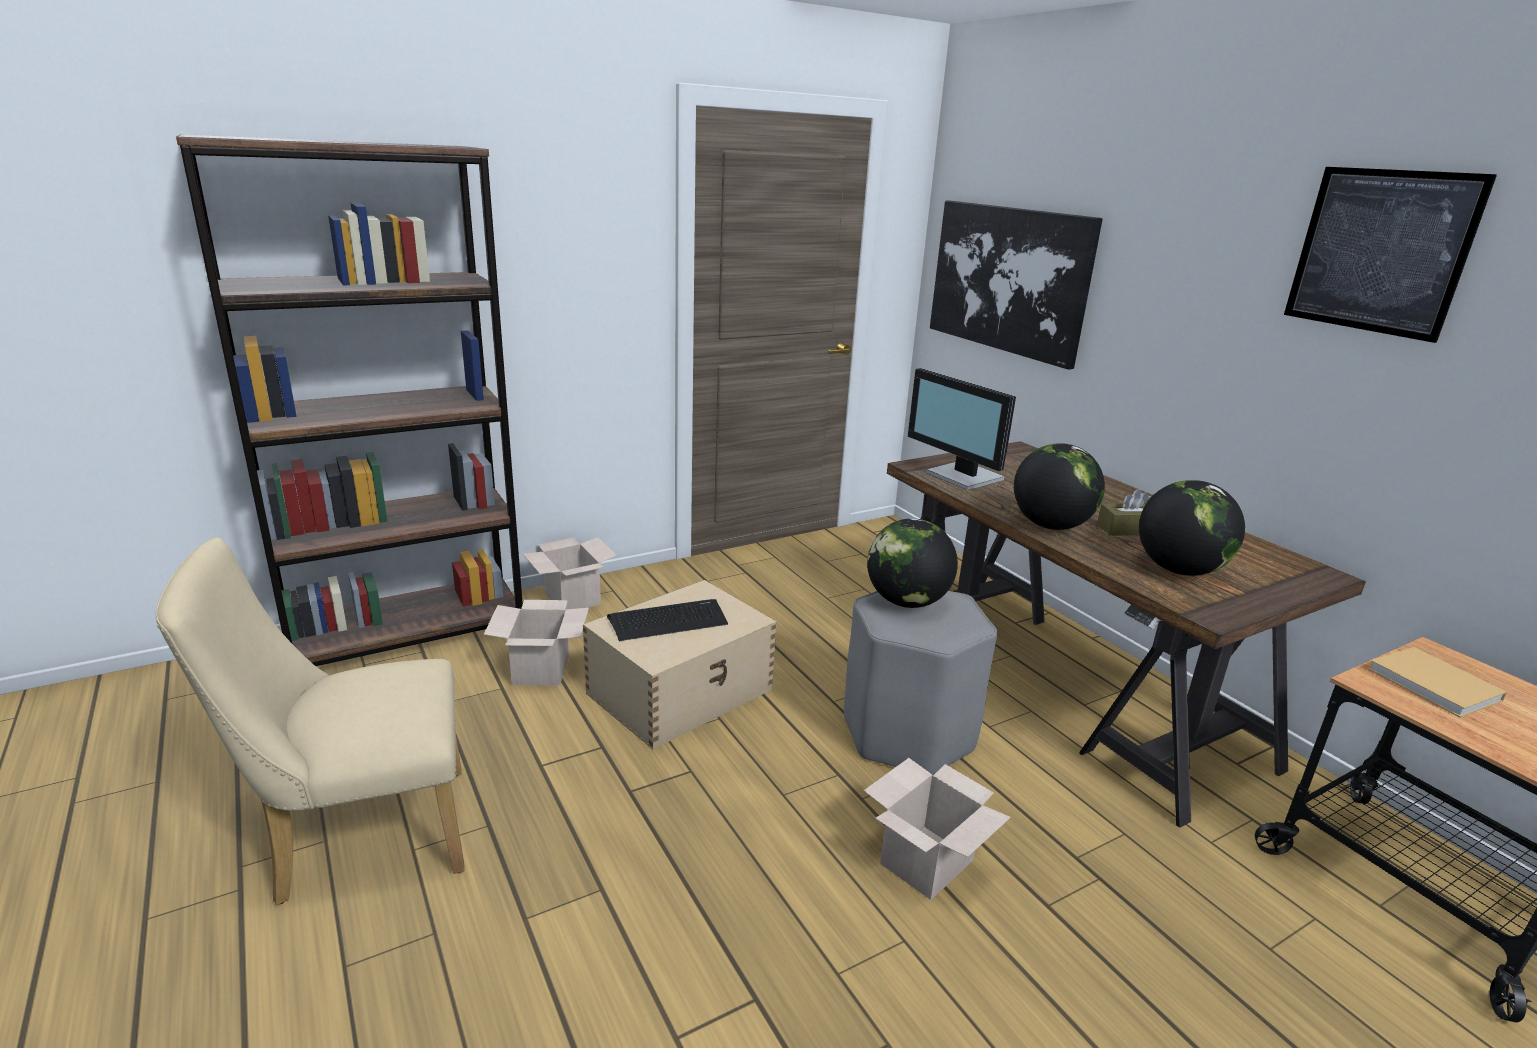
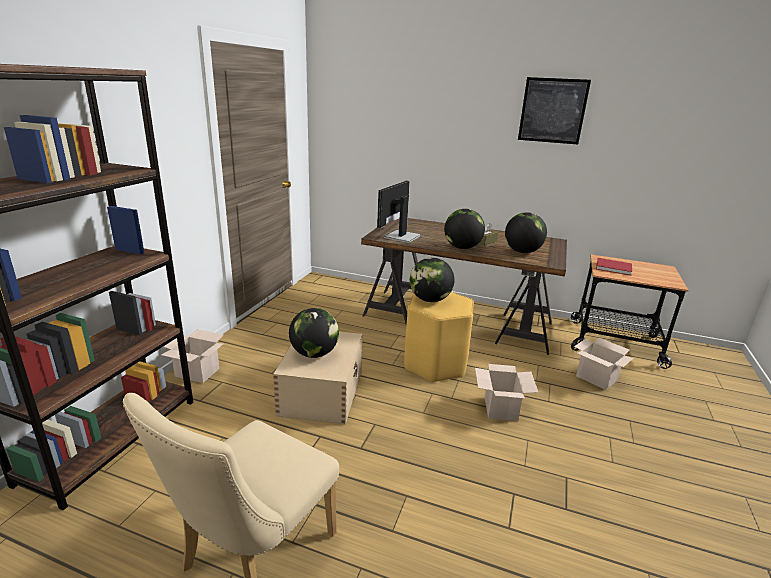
camera: 40 degrees left, 0 degrees up
(542, 670) = (234, 417): cardboard box -> cardboard box (597, 378)
(668, 621) = (314, 354): keyboard -> globe
(907, 733) = (434, 364): grey stool -> yellow stool
(963, 477) = (400, 236): monitor -> monitor turned 105 degrees clockwise
(1008, 279) = (370, 136): picture -> none
(1437, 686) = (614, 268): beige book -> red book

